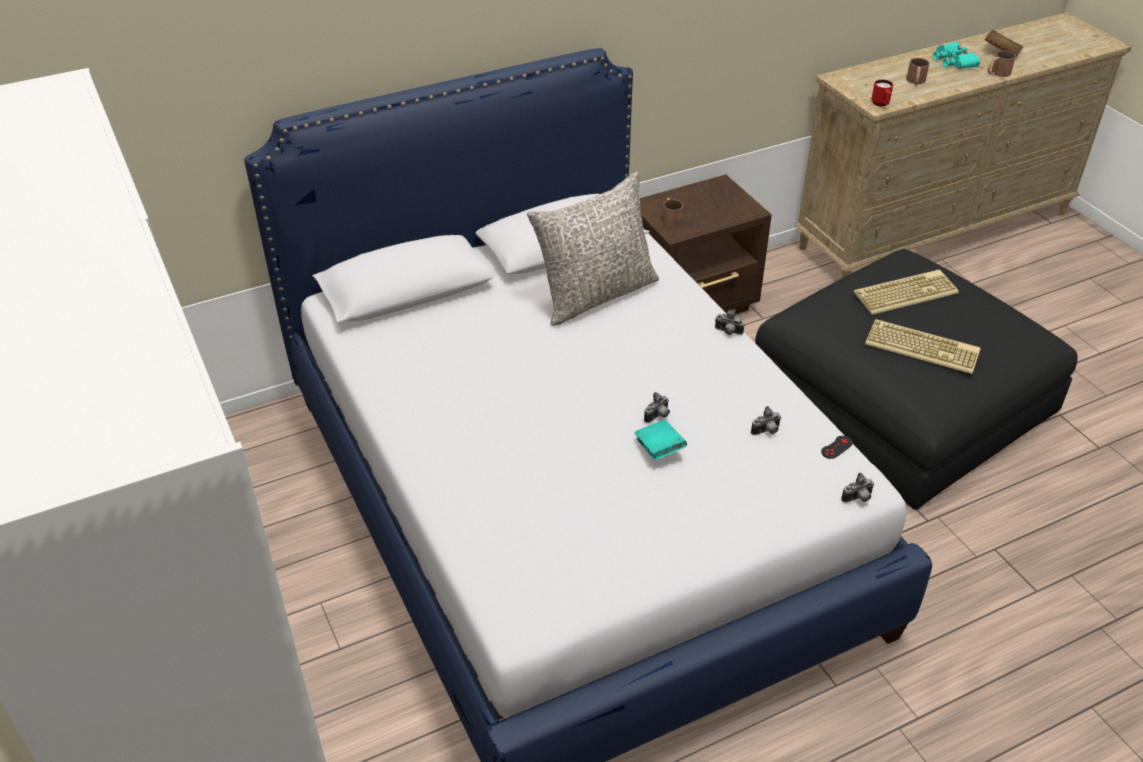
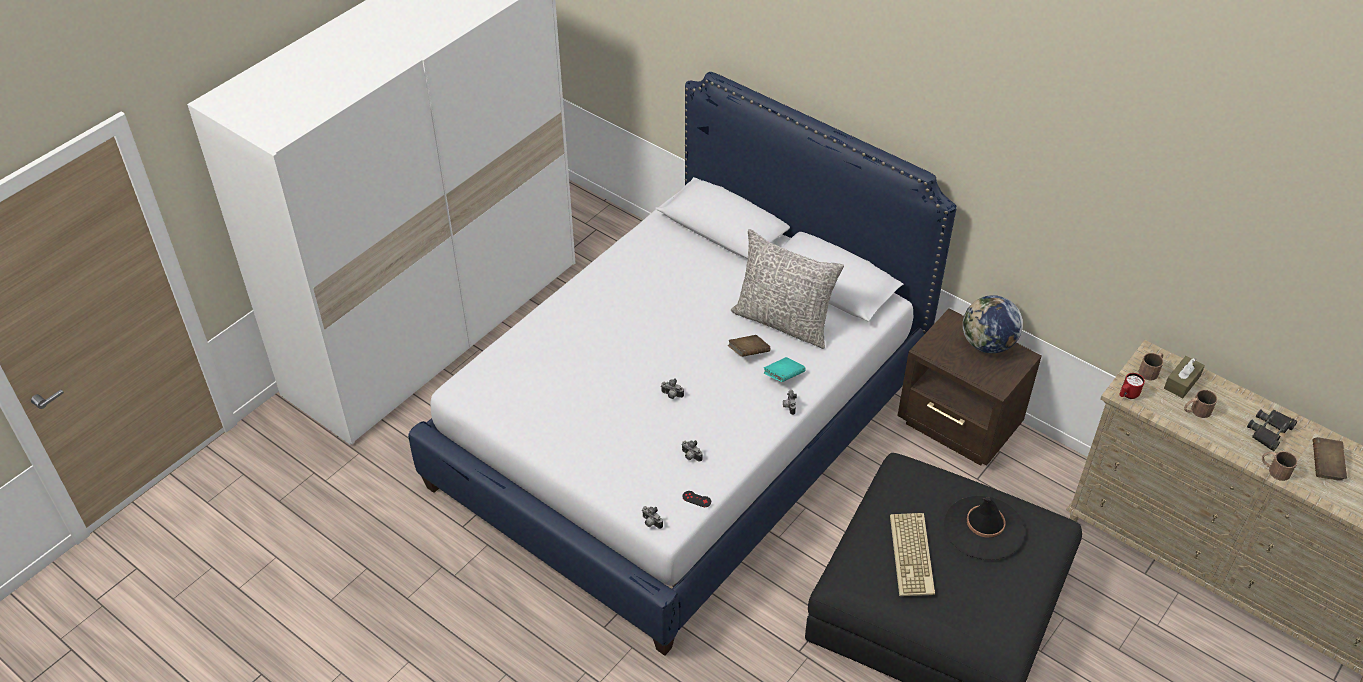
camera: 65 degrees right, 5 degrees up
(627, 334) = (748, 352): none -> brown book
(659, 449) = (640, 406): turquoise book -> turquoise book (783, 376)
(670, 218) = (944, 340): brown mug -> brown mug (1151, 370)
(692, 196) = (987, 344): none -> globe
(878, 76) = (1182, 382): none -> brown tissue box
(905, 292) = (983, 528): keyboard -> black hat
(954, 61) = (1269, 431): turquoise binoculars -> black binoculars

